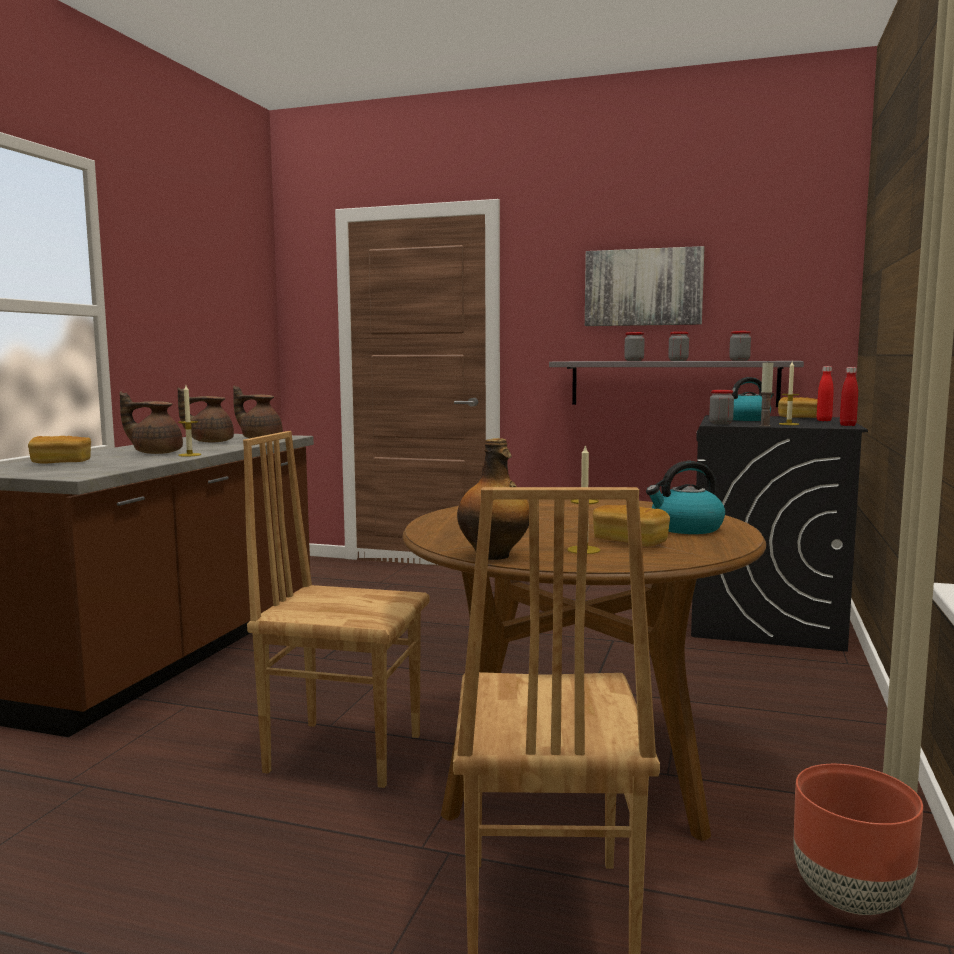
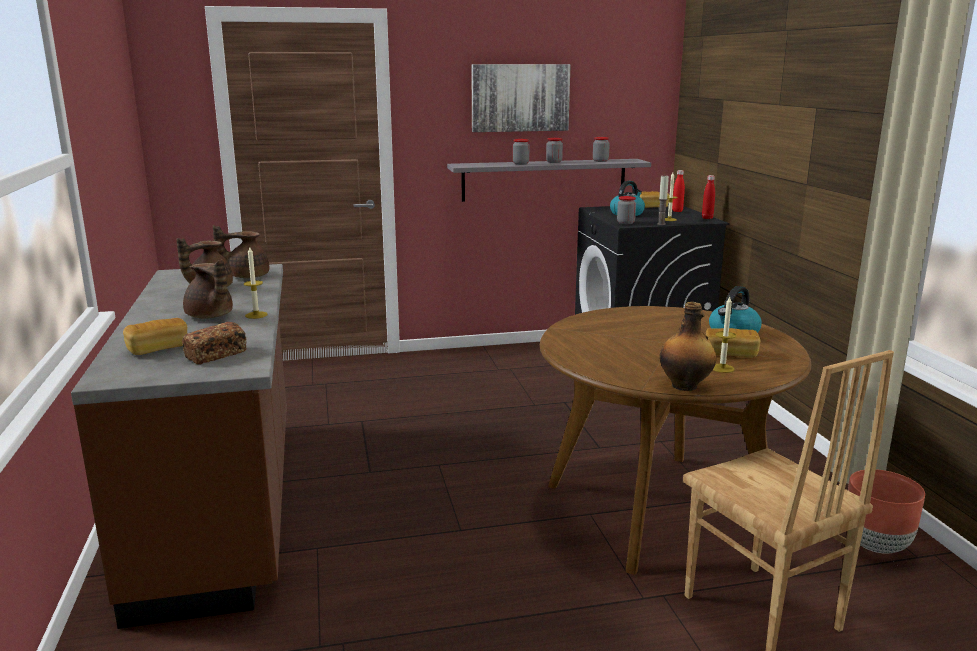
camera: 30 degrees left, 10 degrees up
(84, 468) = (216, 355): none -> bread
(156, 453) = (210, 316): brown teapot -> brown teapot turned 105 degrees counterclockwise
(344, 752) = (501, 547): brown chair -> none

